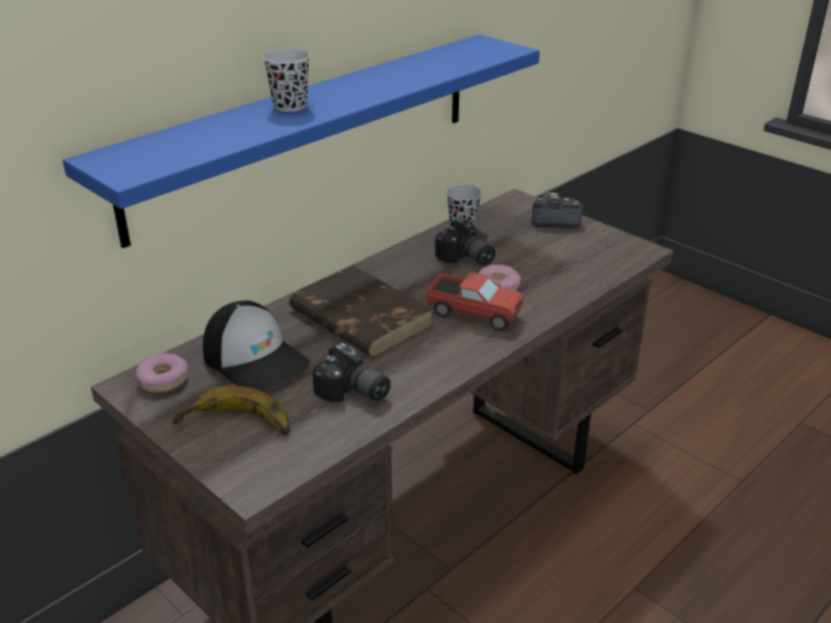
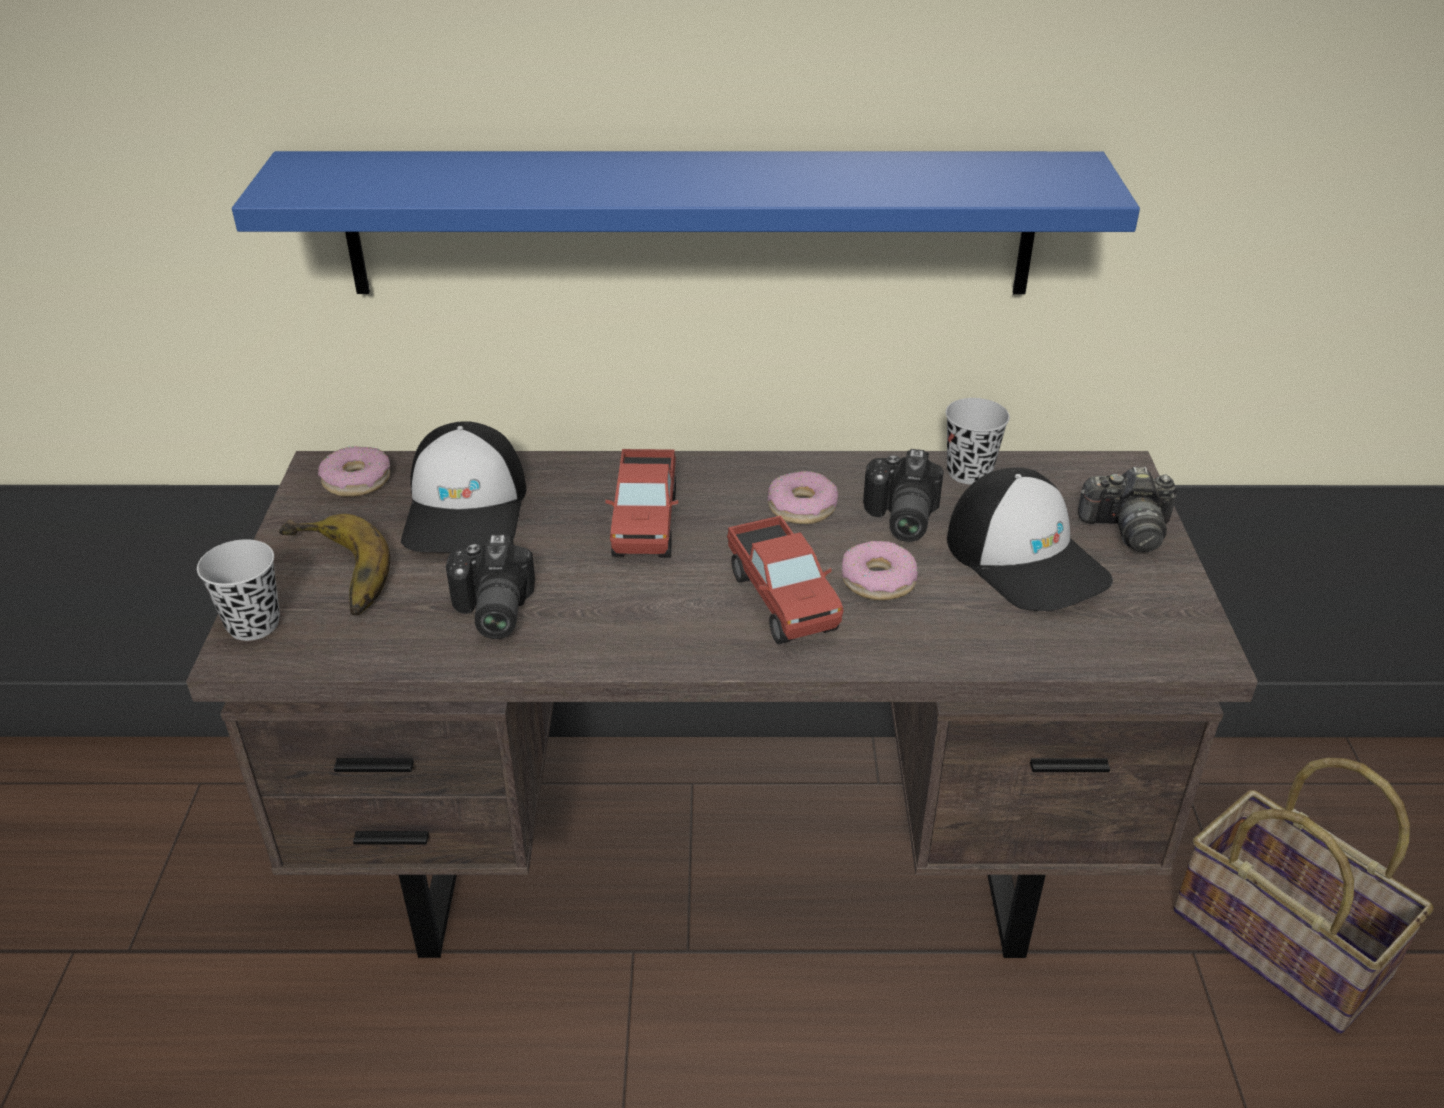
camera: 45 degrees right, 5 degrees up
(290, 106) = (606, 171): black cup -> black cup (253, 624)
(359, 317) = (645, 524): brown book -> toy truck
(418, 275) = (801, 507): none -> donut
(537, 249) = (1027, 558): none -> cap
(554, 220) = (1127, 529): camera -> camera turned 135 degrees clockwise
(656, 399) = (1282, 942): none -> basket

